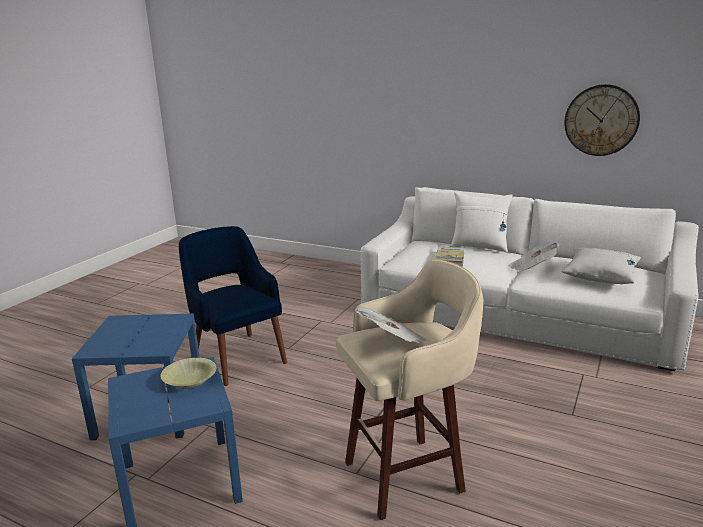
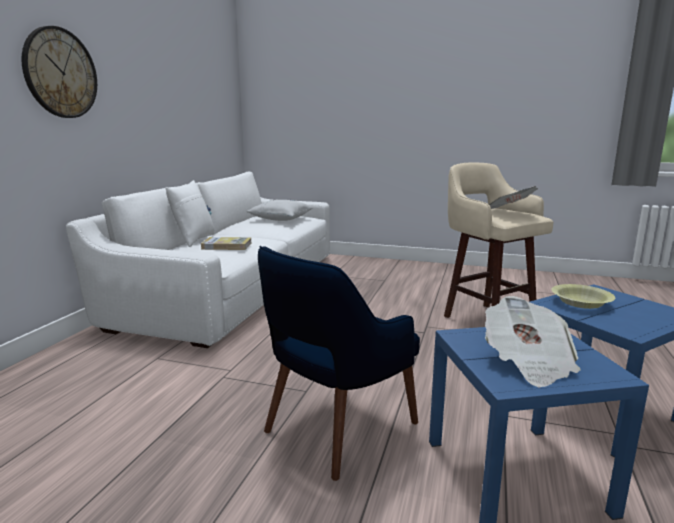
camera: 100 degrees left, 5 degrees down
(532, 268) = (254, 231): newspaper -> newspaper (528, 363)
(601, 120) = (193, 110): wall clock -> wall clock (60, 73)

